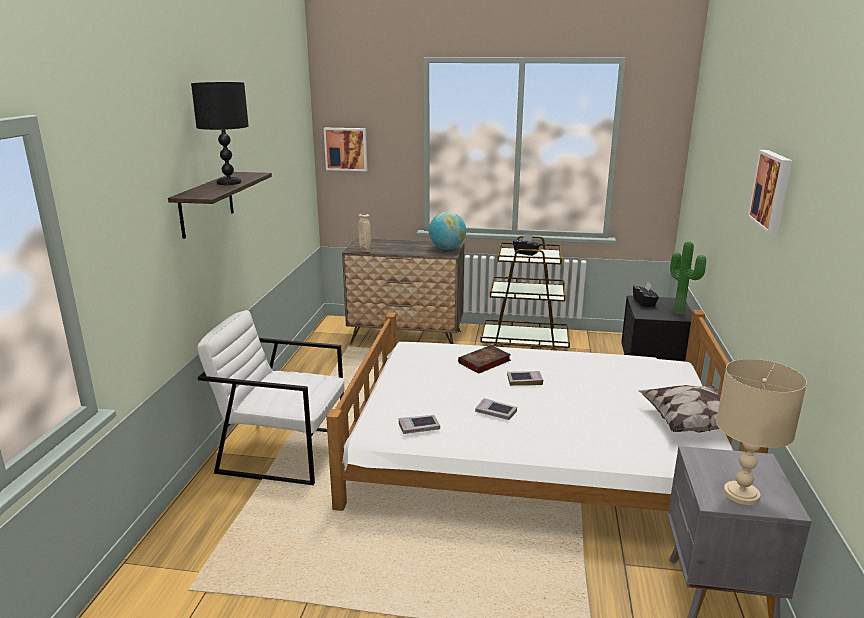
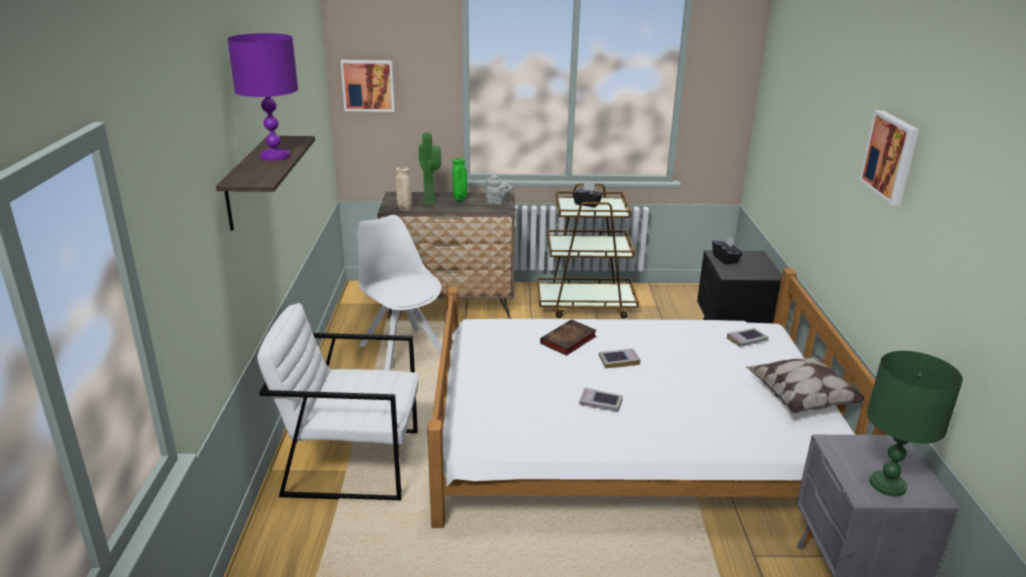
camera: 10 degrees left, 5 degrees up
(229, 183) = (275, 156): black table lamp -> purple table lamp
(353, 369) = (401, 349): none -> white chair
(415, 246) = (460, 200): none -> green vase
(419, 427) = (523, 429): book -> book (747, 340)
(447, 248) = (498, 202): globe -> grey teapot
(680, 312) = (765, 269): potted plant -> potted plant (431, 202)
(740, 494) = (887, 485): beige table lamp -> green table lamp

